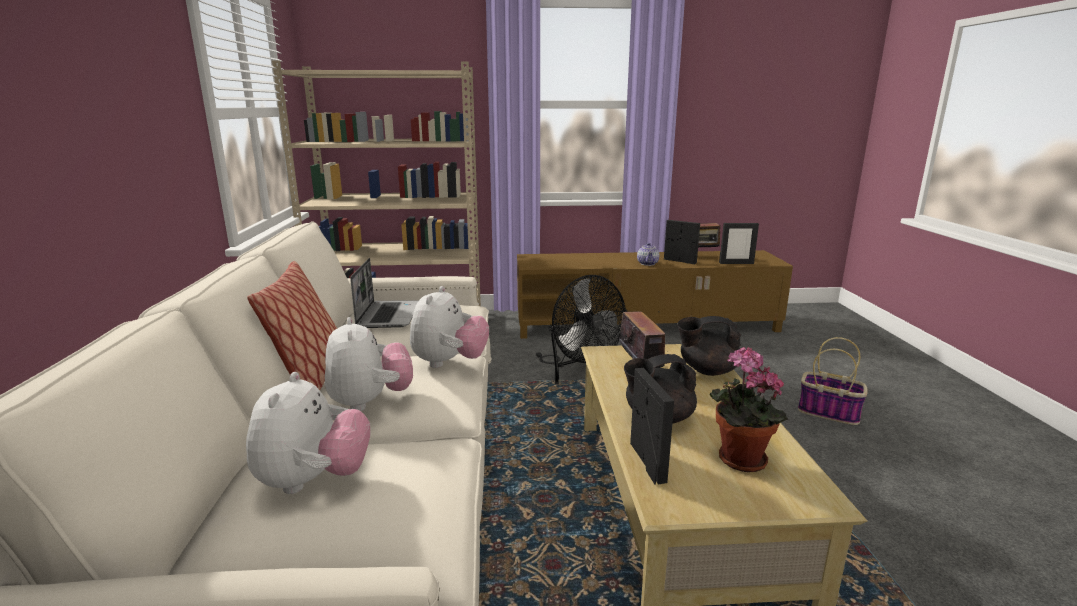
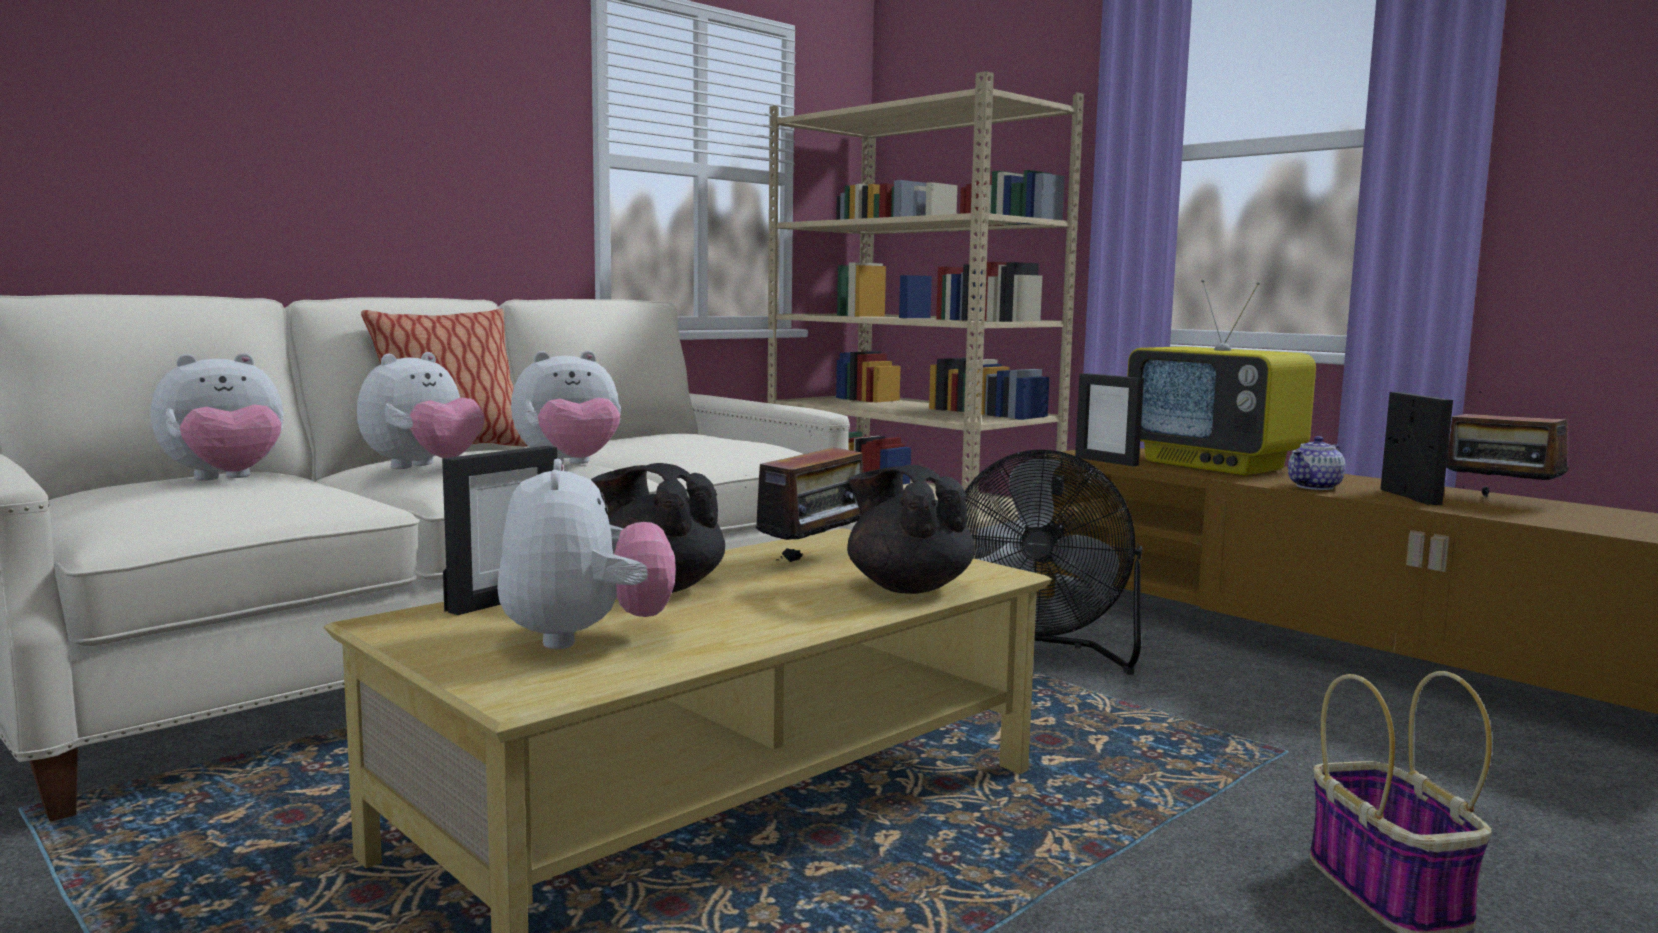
camera: 50 degrees right, 10 degrees down
(388, 315) = (669, 434): laptop -> none
(588, 259) = (1215, 465): none -> television
(736, 263) = (1559, 522): picture frame -> picture frame (1107, 461)
(737, 460) = (585, 638): potted plant -> plush toy

